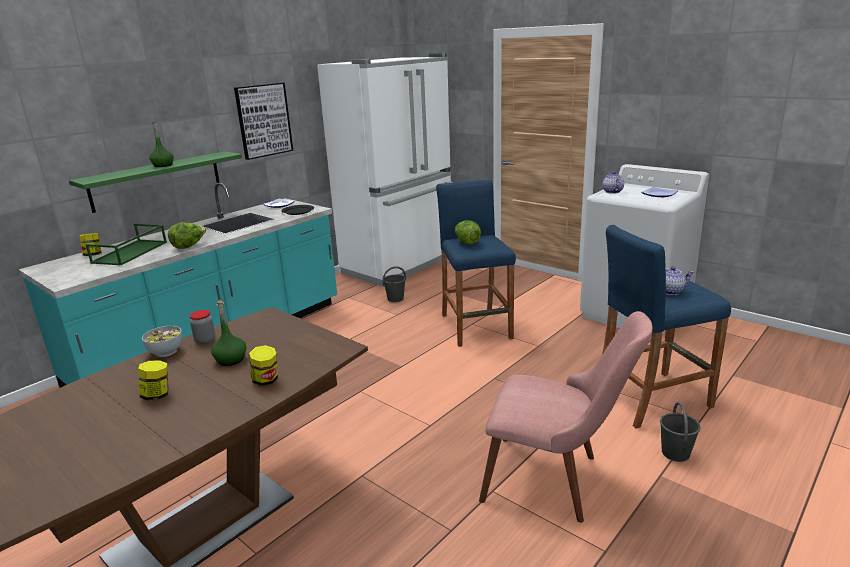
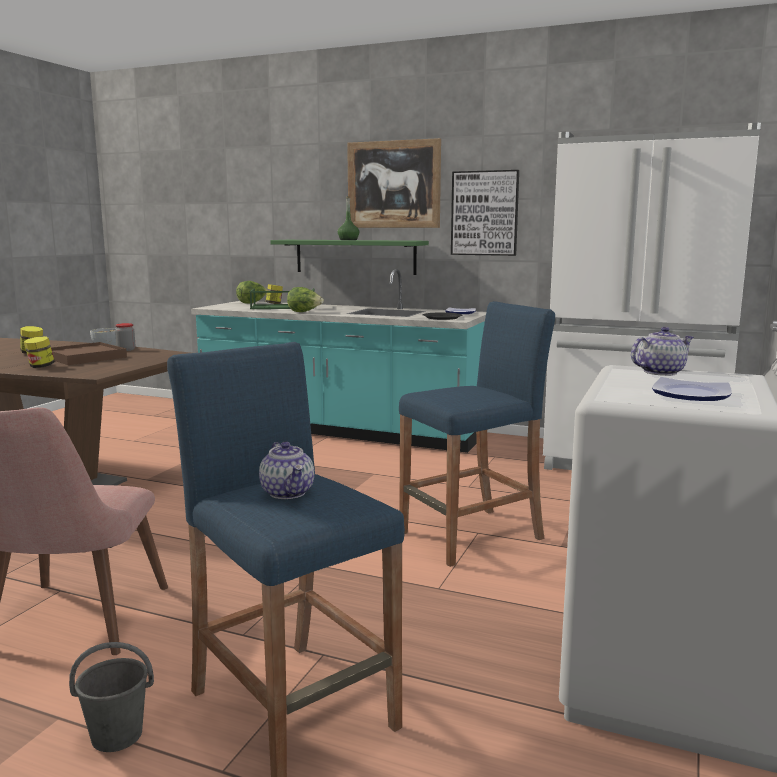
camera: 70 degrees right, 10 degrees down
(182, 104) = (393, 184): none -> picture
(231, 359) = (85, 357): green bottle -> brown tray
(395, 299) = (515, 478): grey bucket -> none
(466, 242) = (456, 388): lettuce -> lettuce (252, 303)

